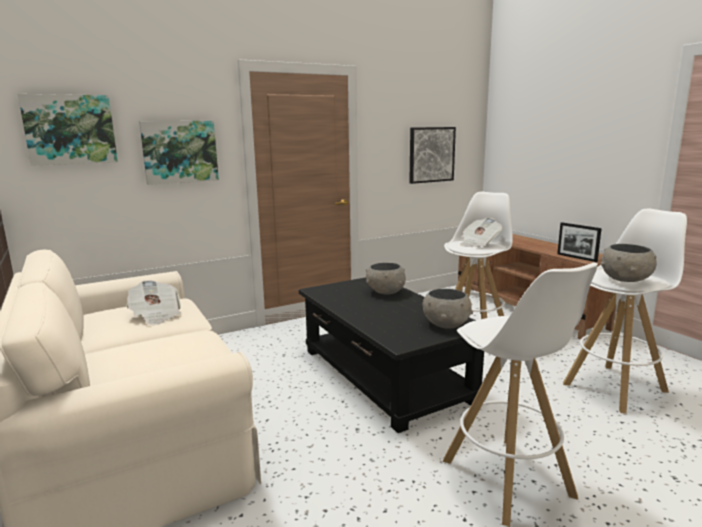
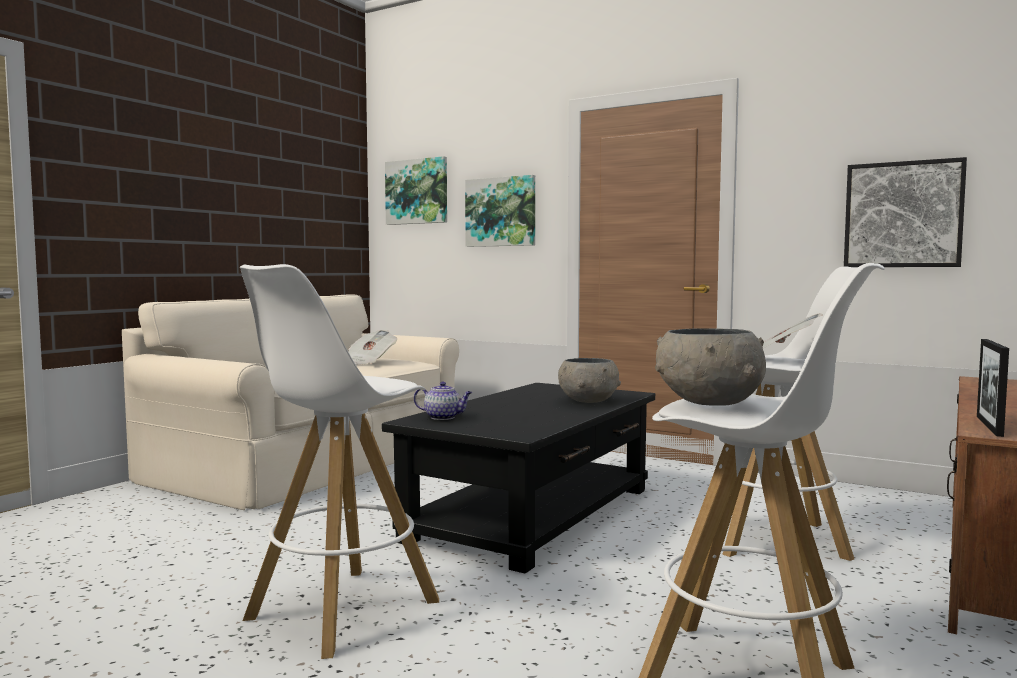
camera: 60 degrees right, 10 degrees down
(398, 334) = (443, 417): none -> teapot
(446, 324) = (506, 427): grey bowl -> none

